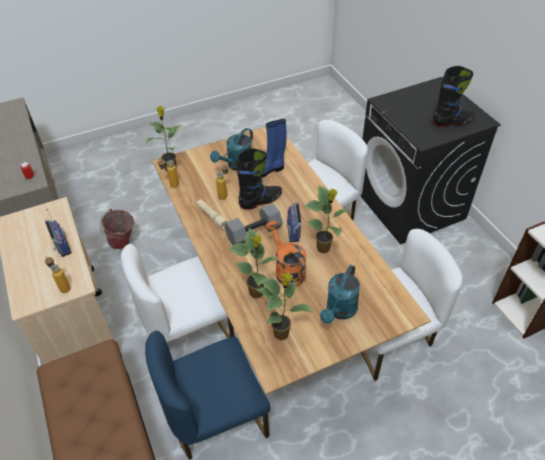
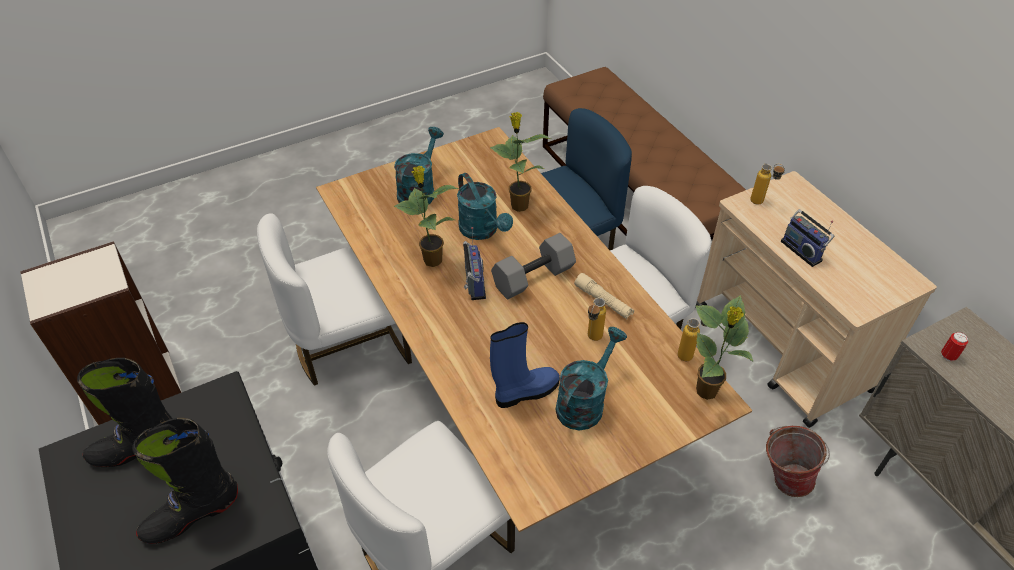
camera: 175 degrees right, 0 degrees up
(260, 201) = (530, 330): black boot -> black boot (191, 515)
(282, 333) = (485, 169): potted plant -> none
(287, 270) = (482, 231): orange watering can -> turquoise watering can

